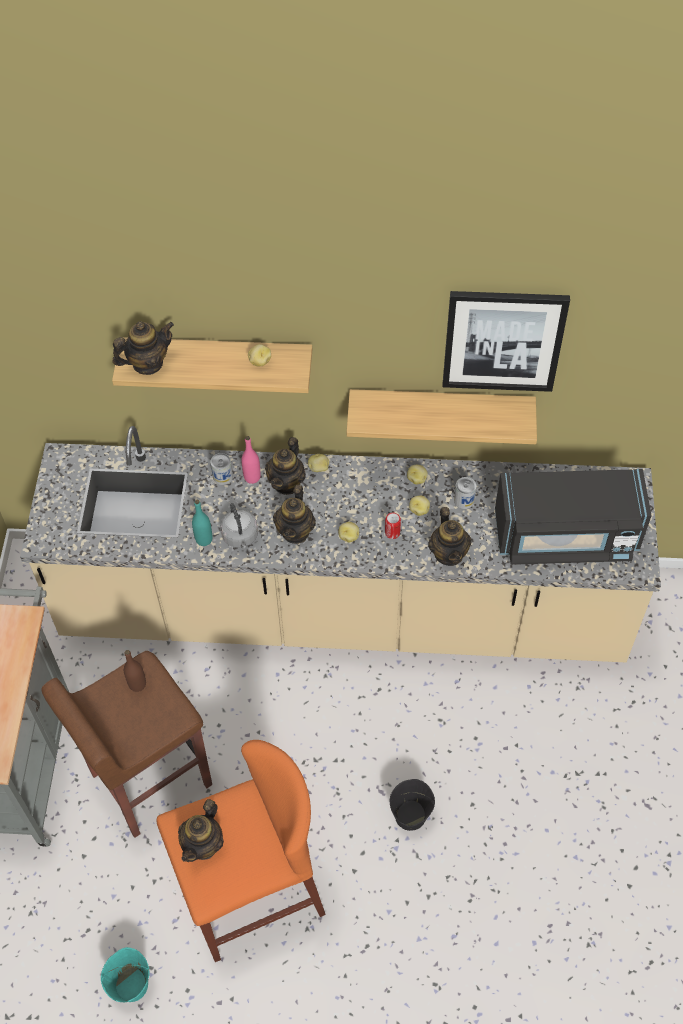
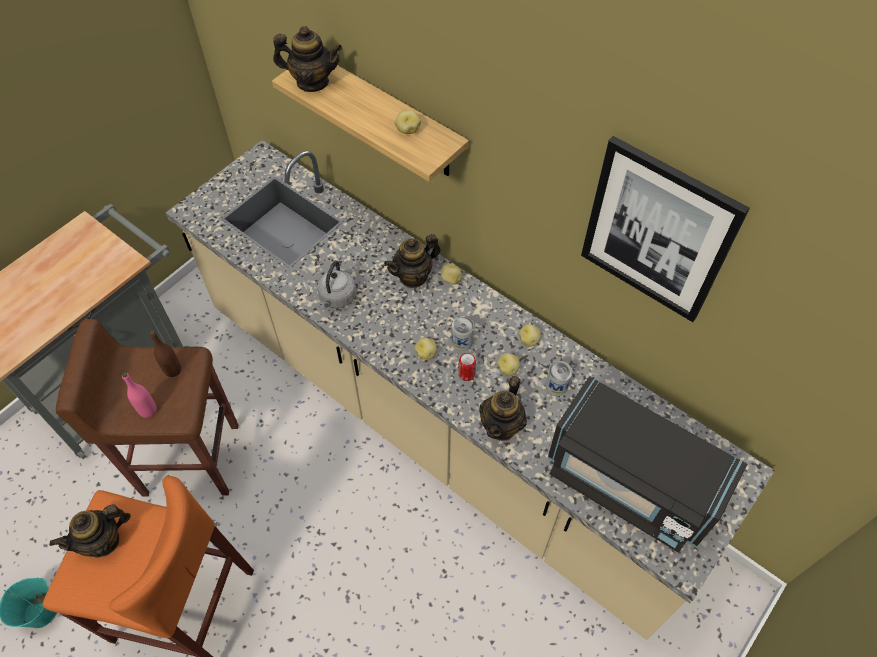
camera: 35 degrees right, 0 degrees up
(204, 539) = (307, 282): turquoise bottle -> none
(222, 476) = (367, 241): can -> can (462, 341)
(252, 477) = (389, 255): pink bottle -> pink bottle (148, 410)
(295, 531) = (385, 321): teapot -> none
(410, 816) = (353, 637): black bucket -> none
(441, 409) = (578, 282): shelf -> none

